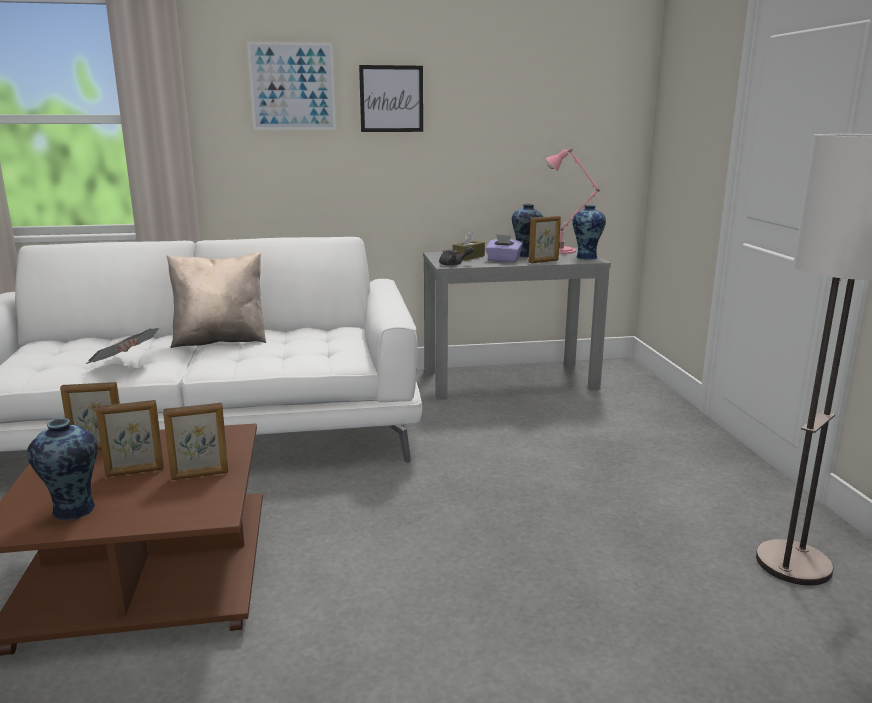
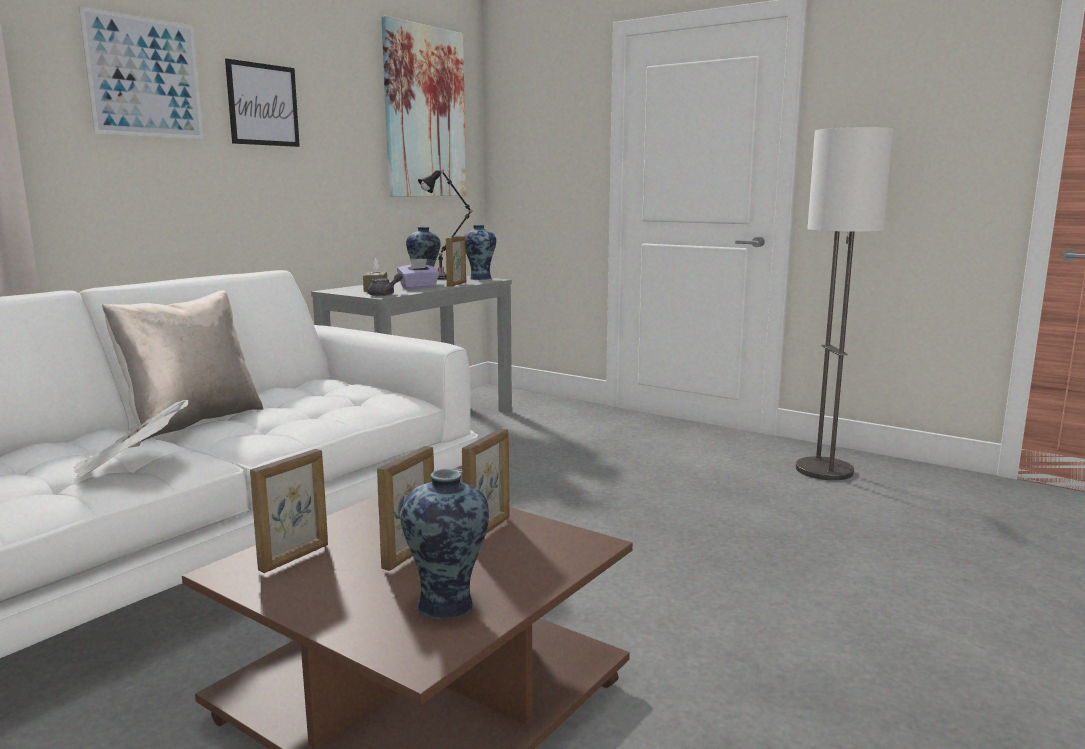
camera: 45 degrees left, 5 degrees down
(563, 251) = (443, 277): pink table lamp -> black table lamp
(571, 92) = (424, 112): none -> picture

